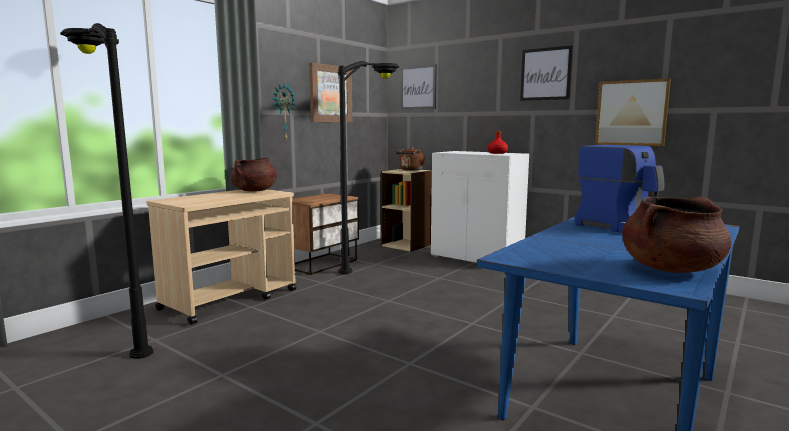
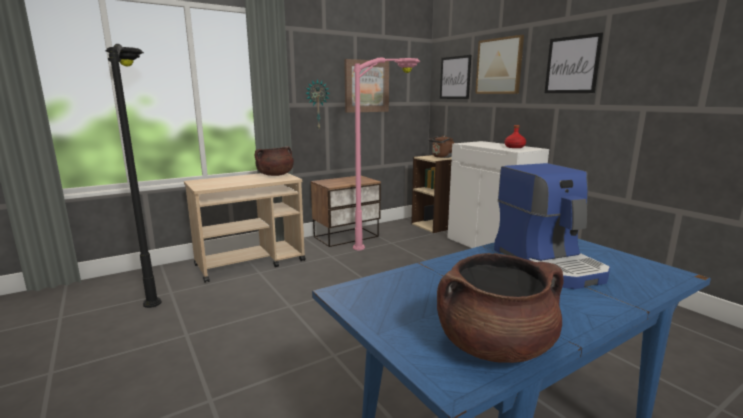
camera: 20 degrees right, 5 degrees up
(375, 263) = (391, 242): black floor lamp -> pink floor lamp
(631, 113) = (663, 111): picture -> picture (499, 66)

